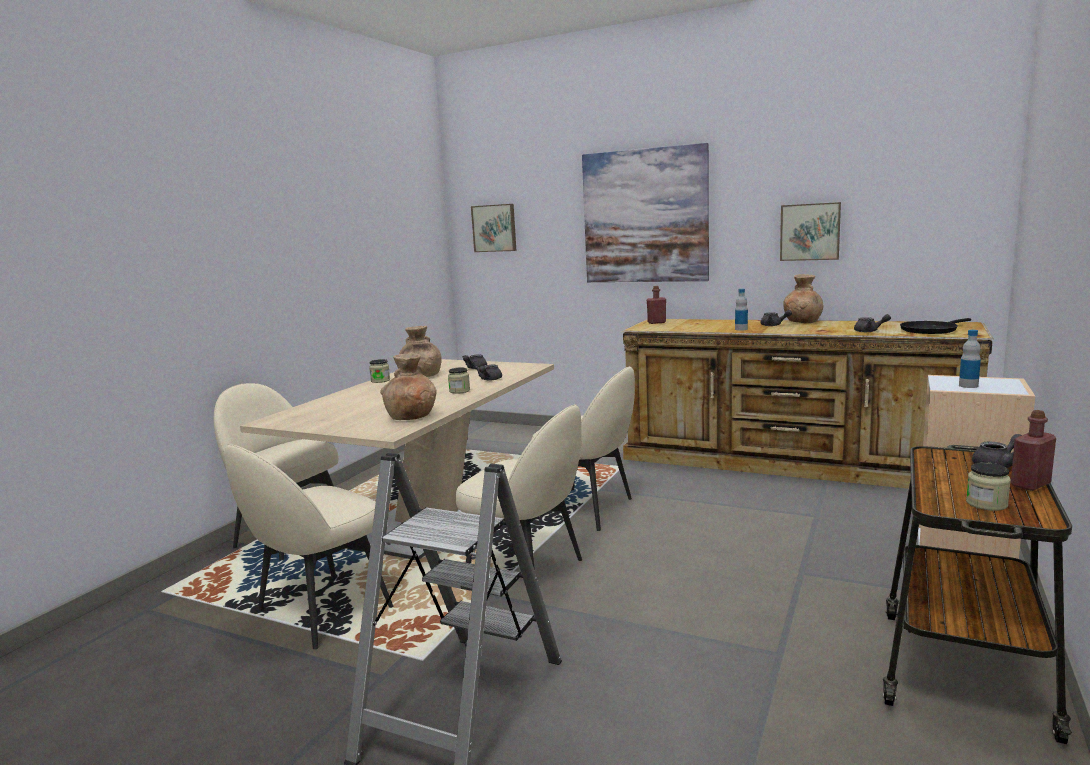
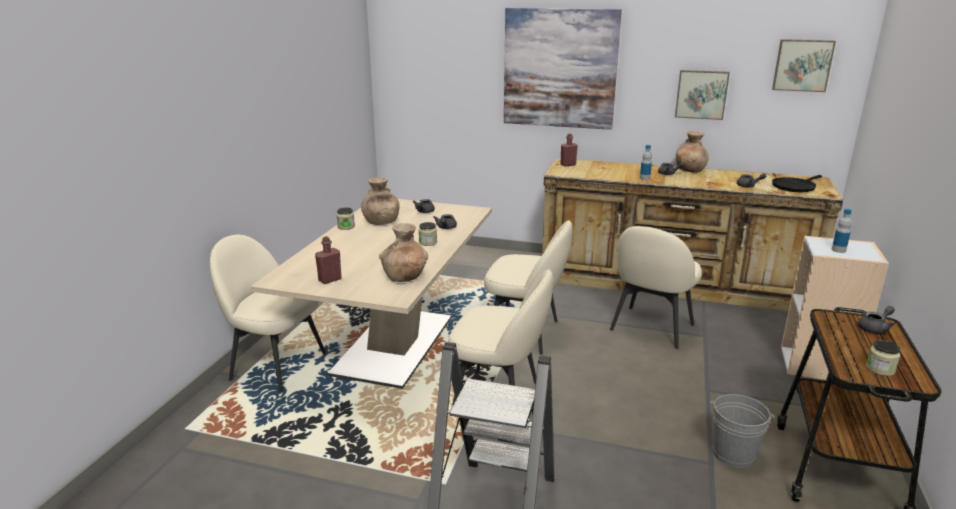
camera: 10 degrees left, 10 degrees up
(321, 611) = (340, 442): beige chair -> beige chair (651, 328)
(494, 228) = (417, 67): picture -> picture (802, 65)
(814, 645) = (733, 454): none -> grey bucket
(1030, 485) = (903, 350): red bottle -> red bottle (330, 280)

